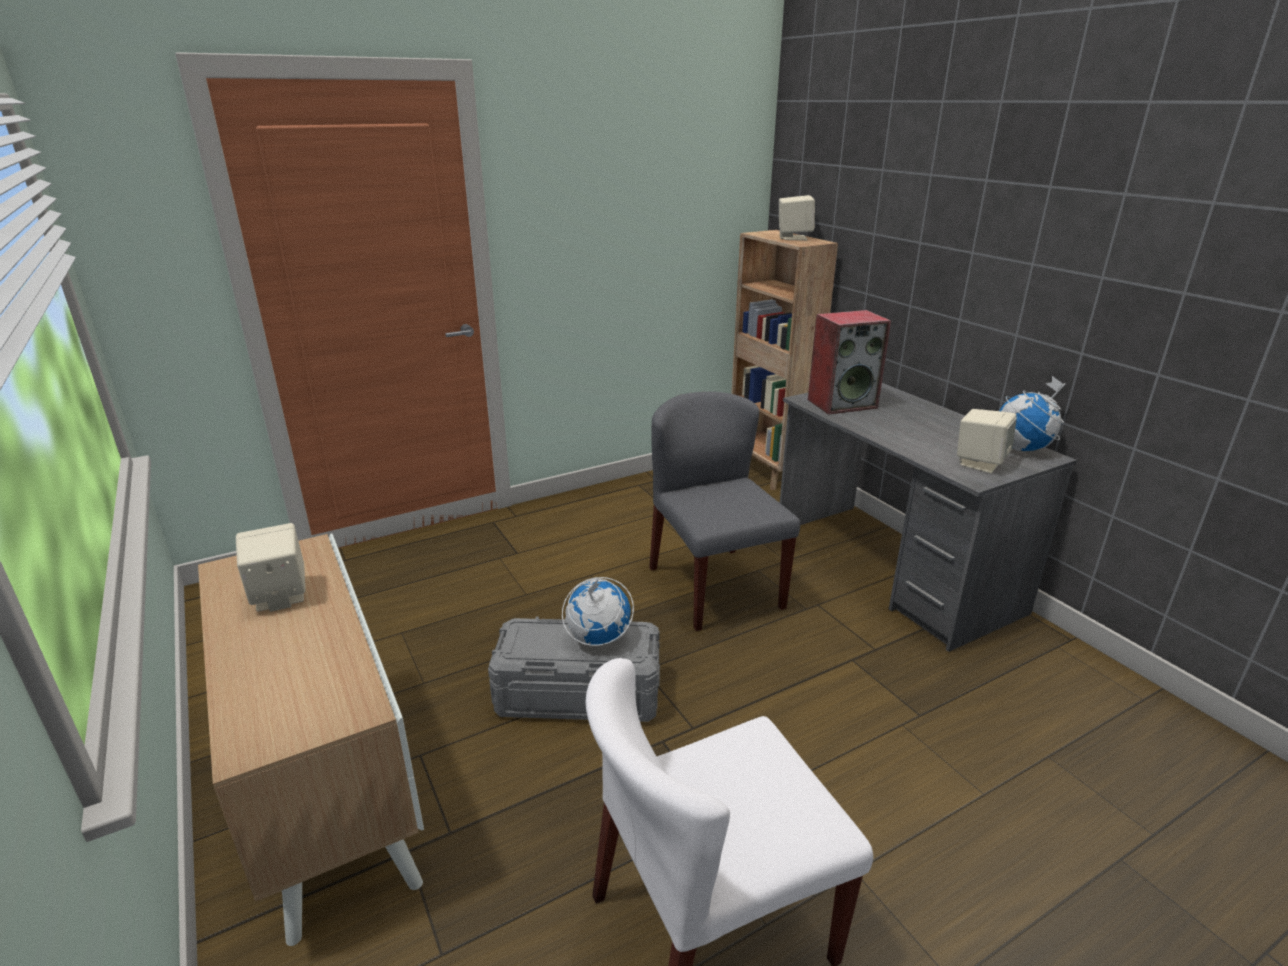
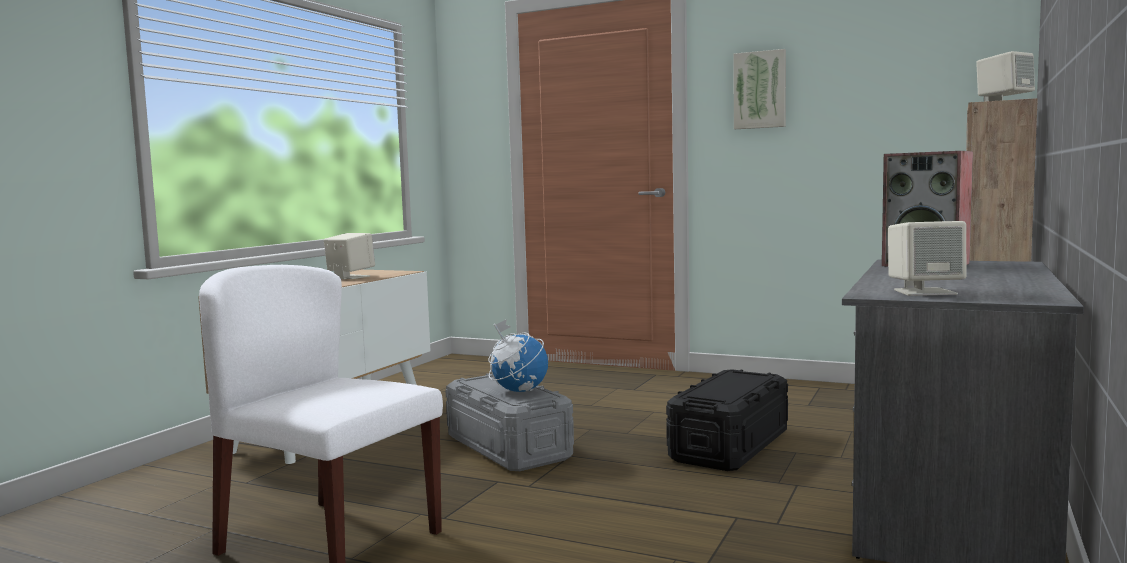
camera: 55 degrees right, 20 degrees down
(564, 208) = (760, 90): none -> picture
(714, 586) = (730, 445): grey chair -> black storage box
(1022, 449) = (1031, 295): globe -> none

